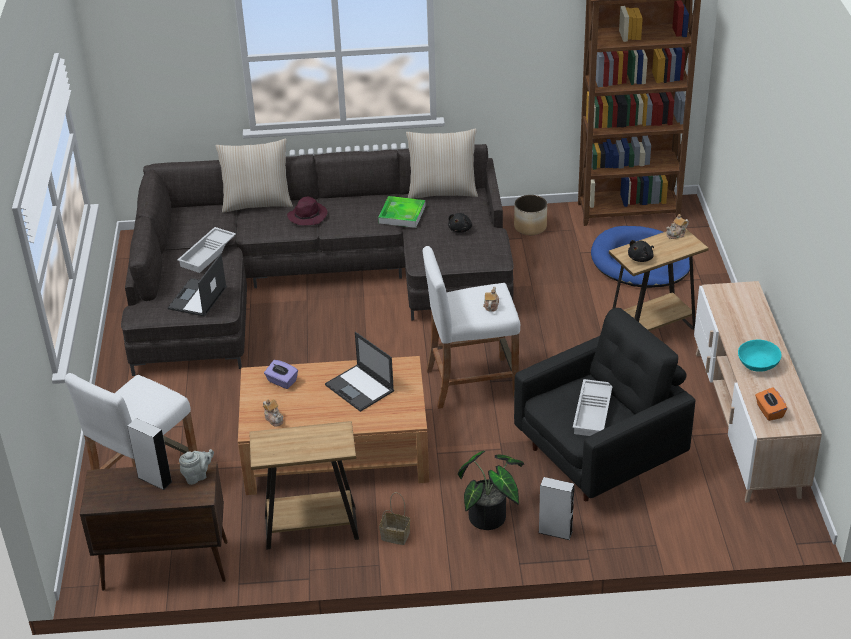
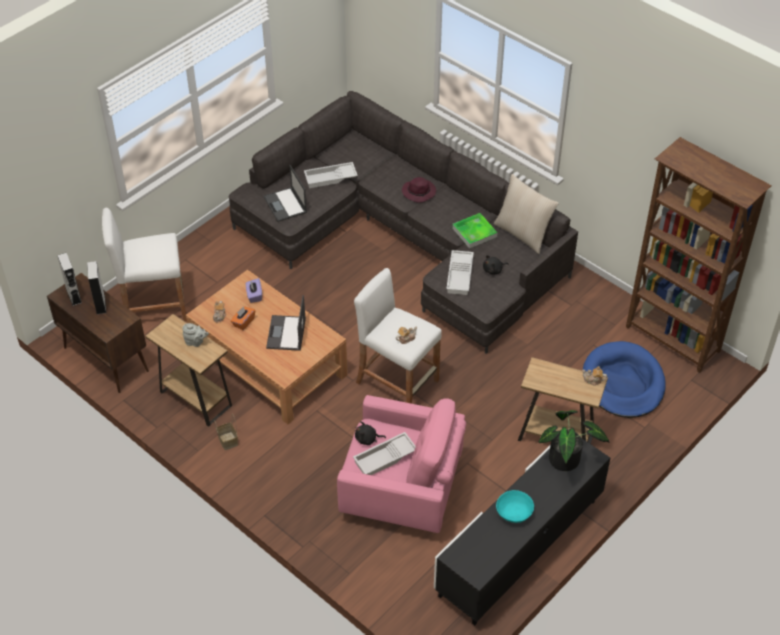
camera: 45 degrees right, 10 degrees up
(197, 298) = (285, 205): laptop -> laptop turned 90 degrees counterclockwise
(197, 476) = (120, 320): grey teapot -> grey teapot (195, 342)
(257, 203) = (404, 161): beige pillow -> none
(440, 249) = (460, 275): none -> white tray
(492, 516) = (290, 475): potted plant -> potted plant (567, 461)
(530, 227) = (589, 301): planter -> none
(555, 532) = (308, 514): grey speaker -> grey speaker (74, 296)
(601, 454) = (402, 491): black armchair -> pink armchair
(641, 258) = (542, 379): black plush toy -> black plush toy (367, 439)
(746, 422) = (518, 548): beige tv stand -> black tv stand
(769, 411) = (470, 548): orange tissue box -> orange tissue box (243, 322)

